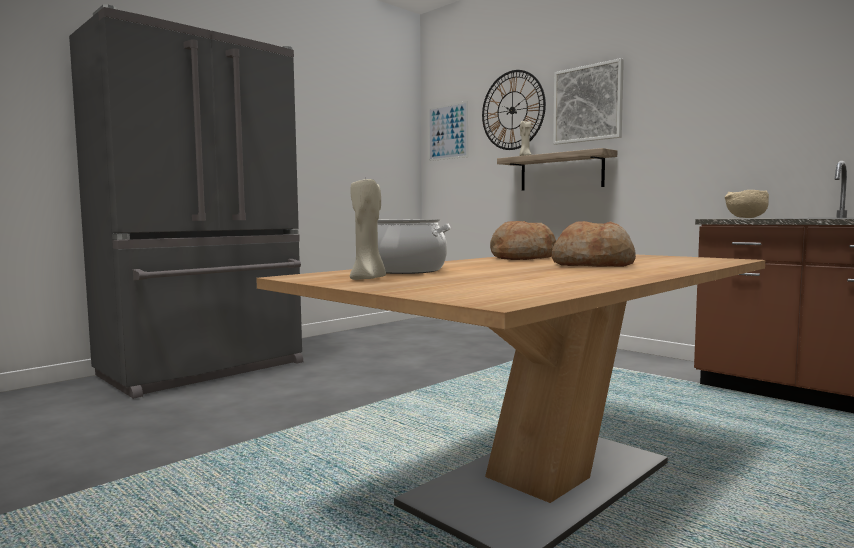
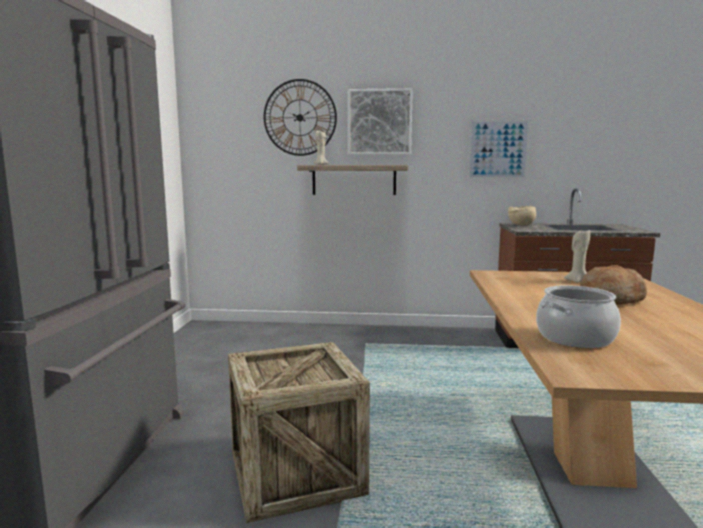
camera: 40 degrees left, 5 degrees up
(301, 406) = (296, 473): none -> crate
(368, 279) = (638, 364): beige candle -> beige candle (577, 281)
(448, 132) = (218, 130): picture -> picture (498, 149)
(522, 258) = (519, 291): bread -> none

